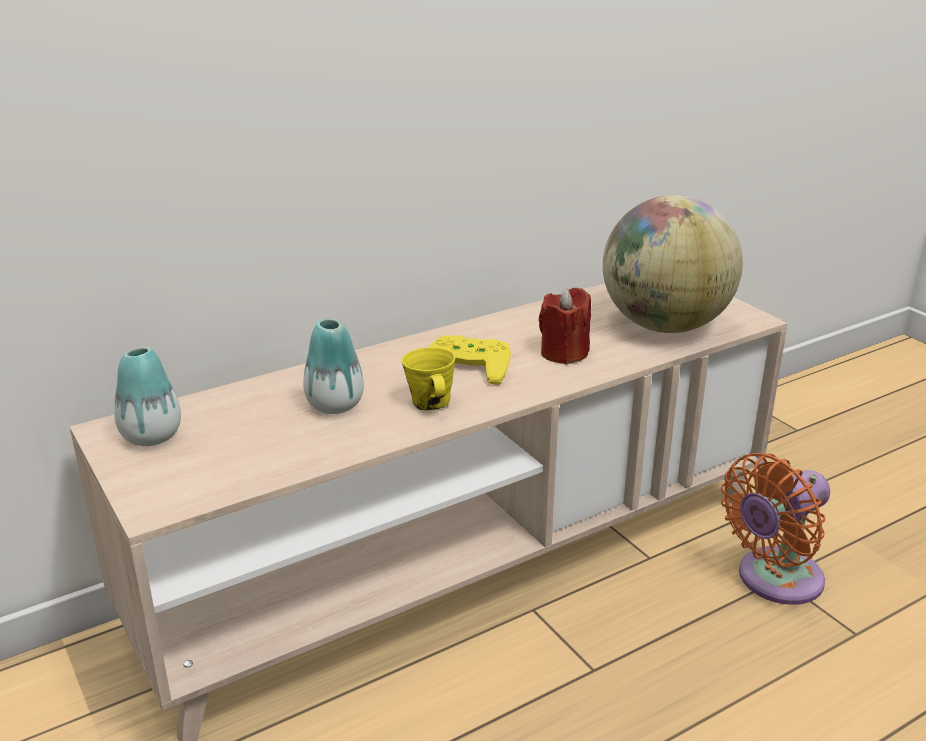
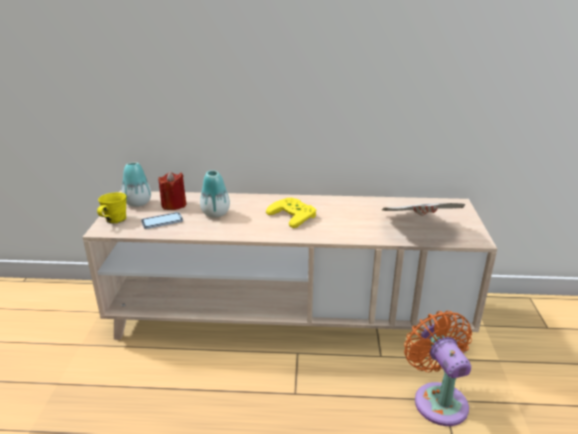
camera: 35 degrees right, 0 degrees up
(256, 452) = (162, 222): none -> phone
(431, 404) = (253, 226): yellow mug -> yellow mug (114, 220)
(564, 353) = (345, 224): red candle -> red candle (174, 205)
(664, 326) = (418, 227): globe -> newspaper
(774, 580) = (438, 399): orange fan -> orange fan turned 75 degrees clockwise

